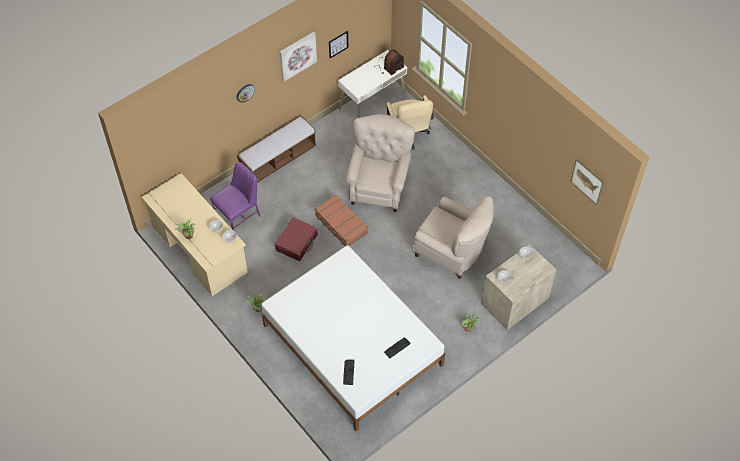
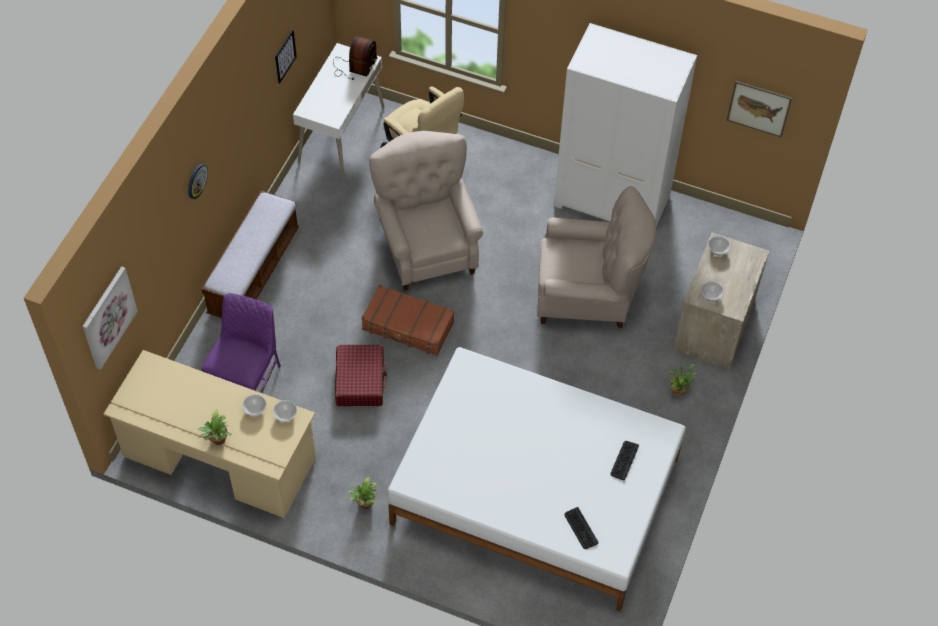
camera: 30 degrees left, 0 degrees up
(297, 55) = (245, 93): picture -> picture (108, 317)
(503, 205) = (613, 199): none -> white wardrobe

